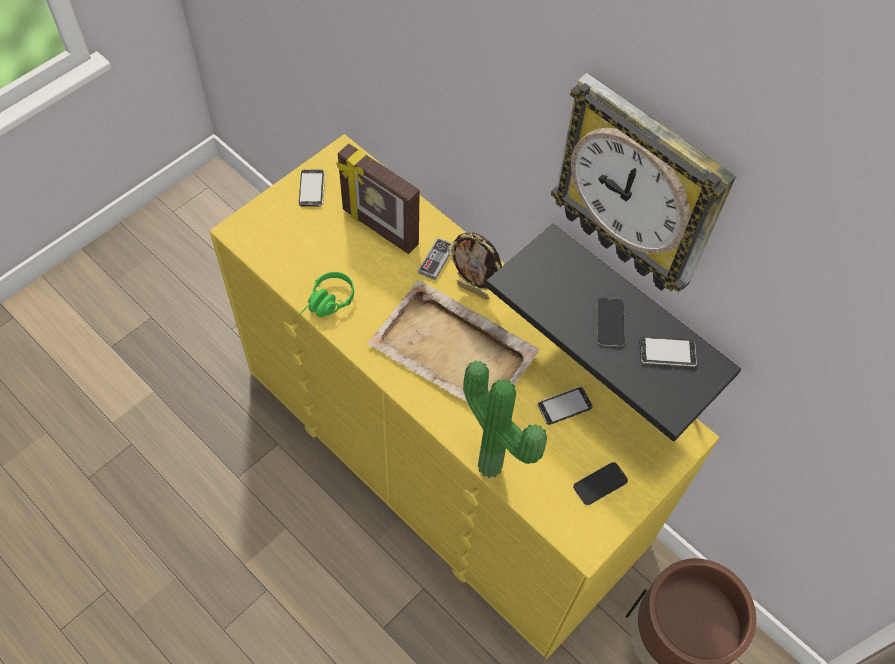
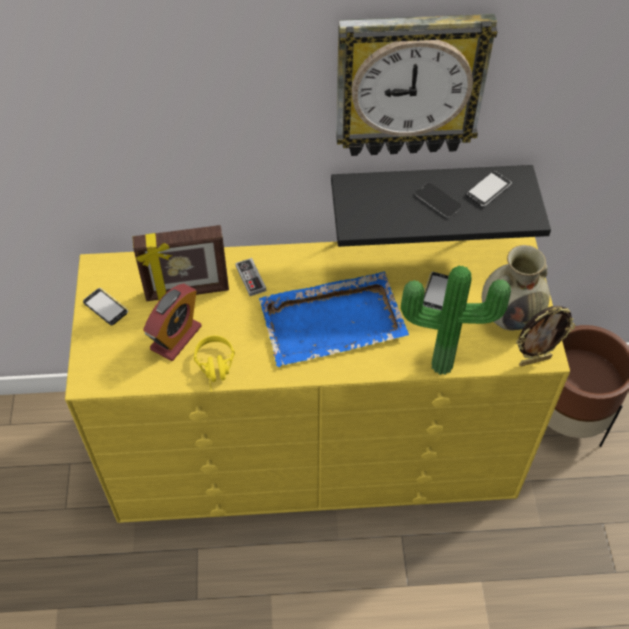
camera: 45 degrees left, 5 degrees down
(326, 305) = (216, 369): green headphones -> yellow headphones
(329, 255) = (176, 337): none -> alarm clock
(454, 351) = (334, 321): beige tray -> blue tray
(473, 290) = (297, 275): picture frame -> picture frame (534, 360)
(600, 484) = (510, 315): phone -> beige vase

